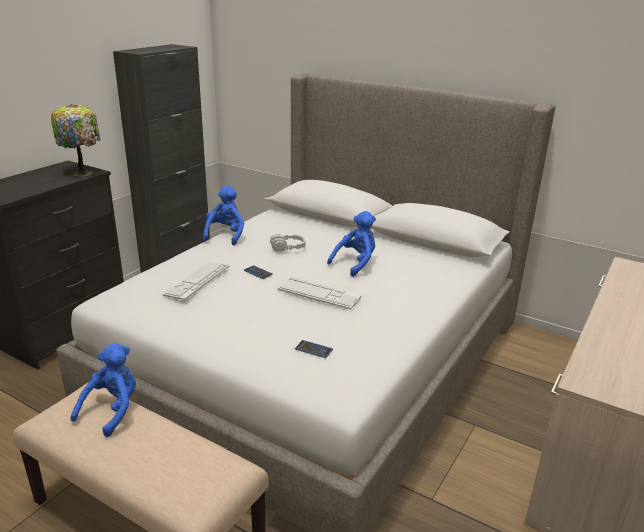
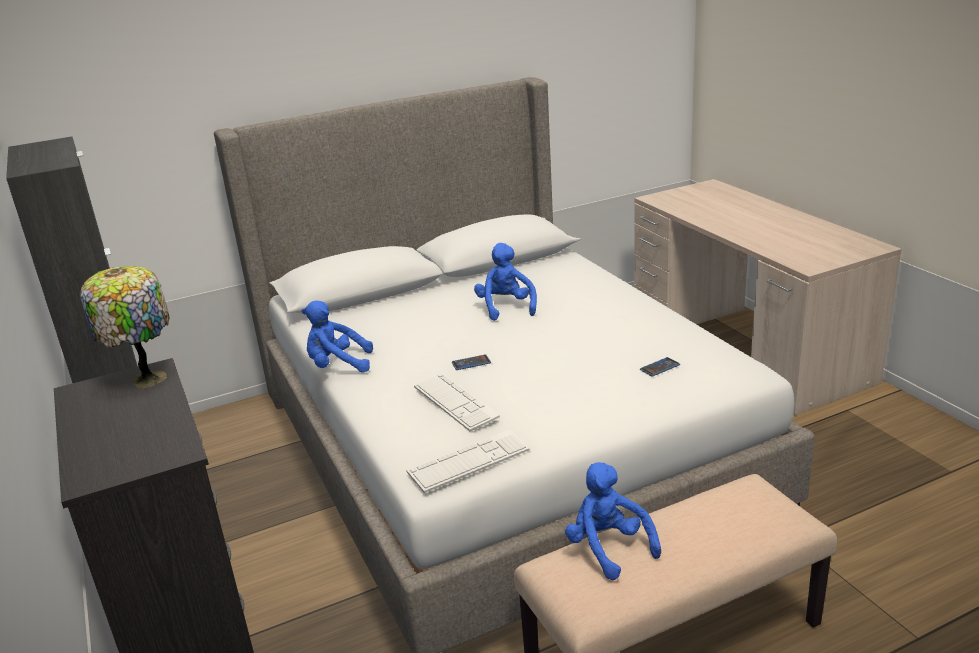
camera: 55 degrees left, 0 degrees up
(225, 235) = (337, 365): blue plush toy -> blue plush toy turned 45 degrees counterclockwise
(288, 248) = (427, 334): grey headphones -> none
(319, 293) = (554, 340): keyboard -> keyboard (468, 461)

